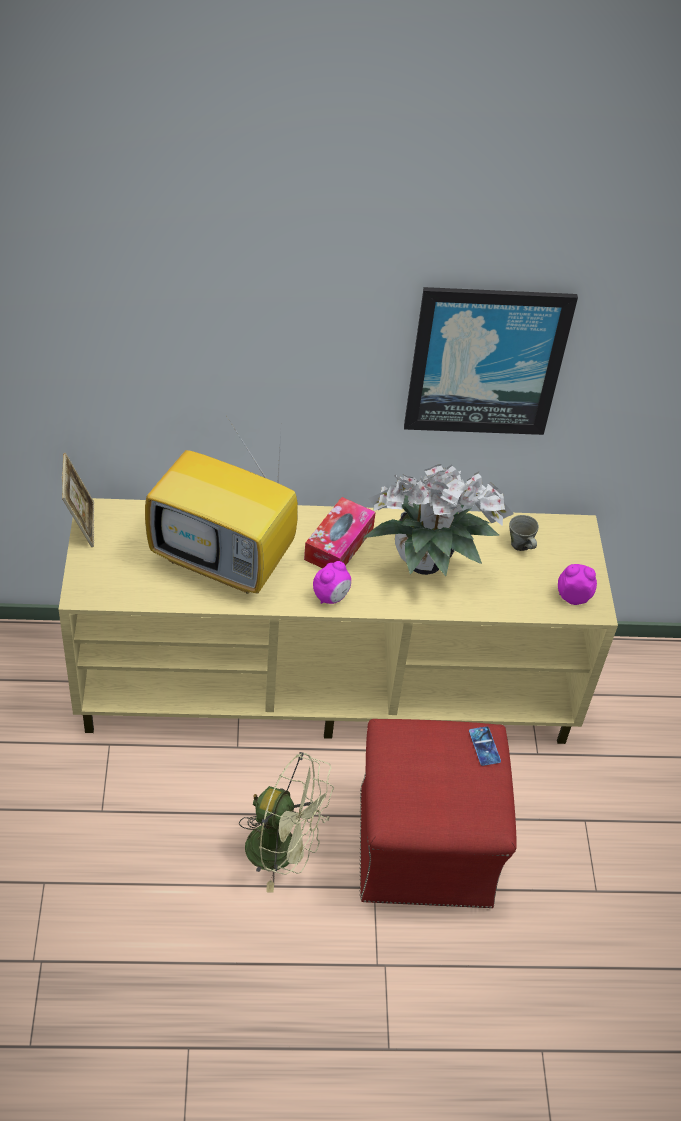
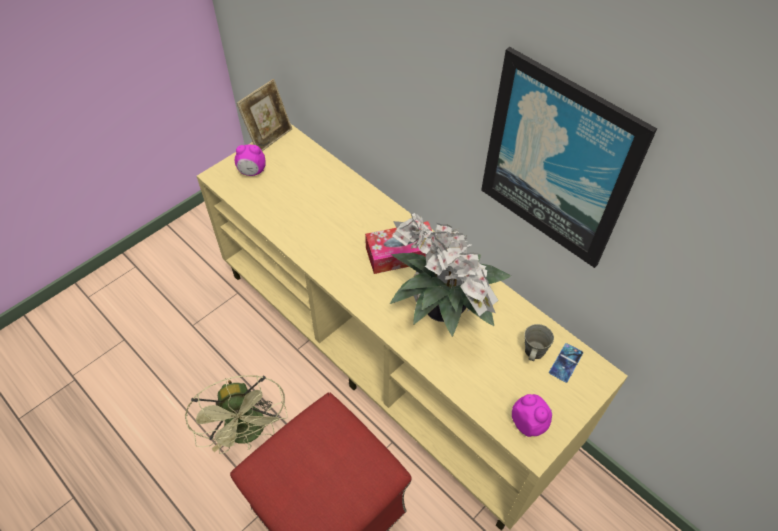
camera: 50 degrees right, 5 degrees up
(225, 560) = (318, 213): television -> none
(331, 597) = (351, 284): alarm clock -> alarm clock (252, 172)
(484, 746) = (372, 478): phone -> phone (566, 362)

